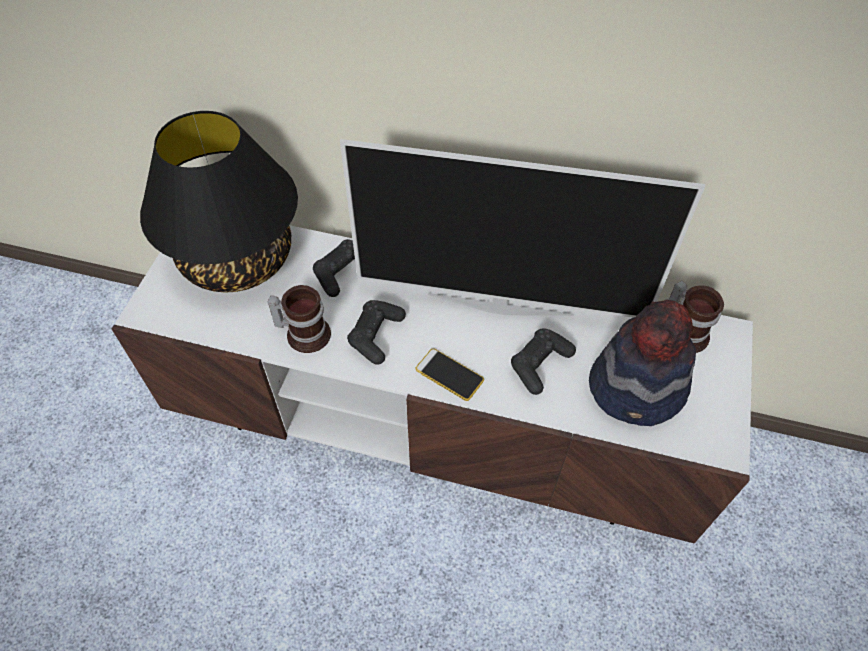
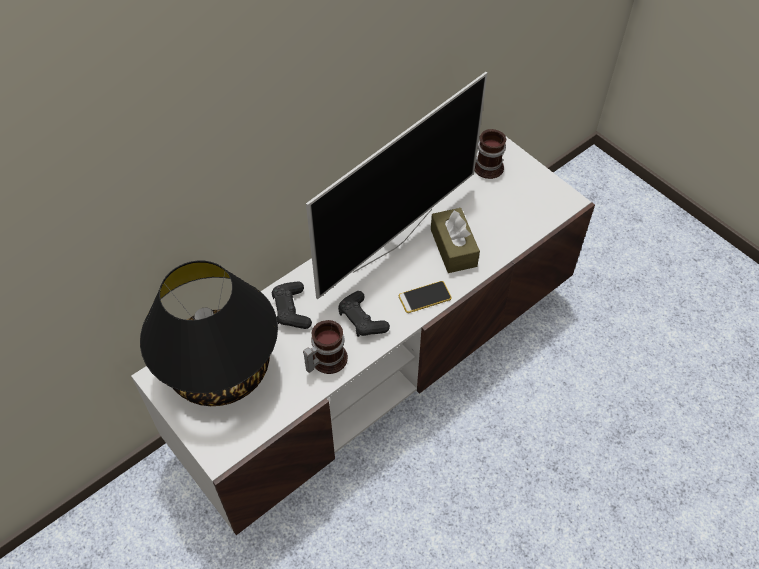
camera: 55 degrees left, 0 degrees up
(539, 364) = (453, 248): black game controller -> brown tissue box
(638, 388) = (505, 212): hat -> none

